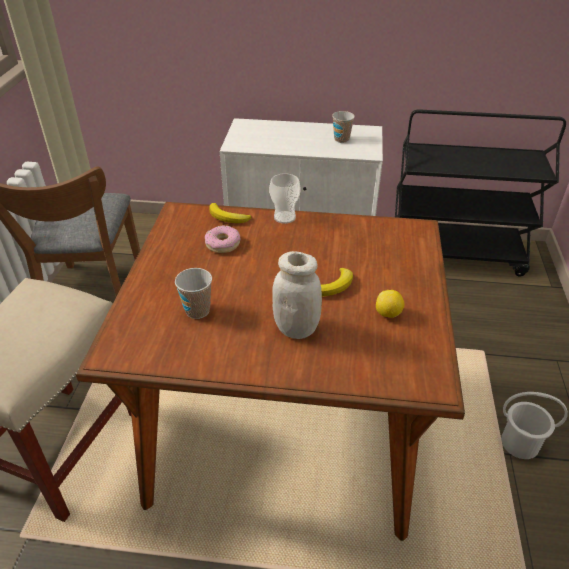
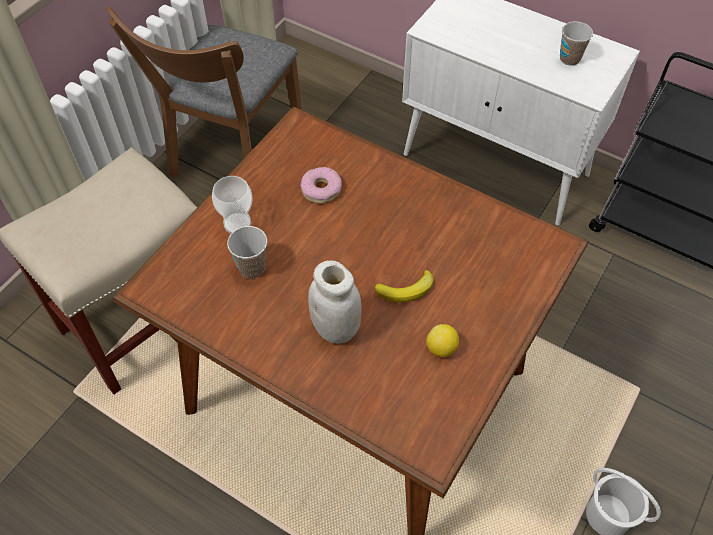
camera: 25 degrees right, 15 degrees up
(228, 217) = (346, 153): banana -> none
(284, 217) = (408, 175): cup -> cup (237, 223)

